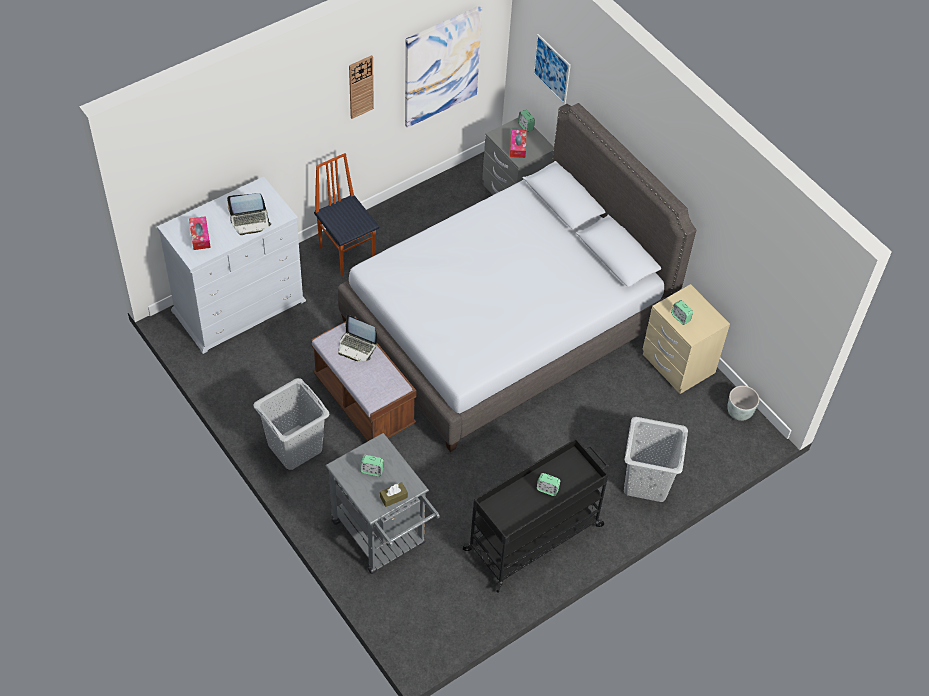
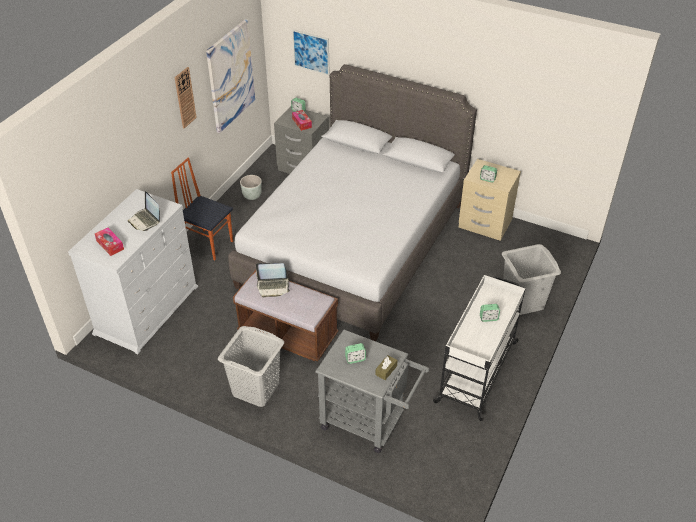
camera: 25 degrees left, 10 degrees down
(250, 221) = (145, 220): laptop -> laptop turned 90 degrees clockwise
(535, 537) = (477, 370): black cart -> white cart
(739, 412) = (545, 236): grey planter -> grey planter (252, 196)

